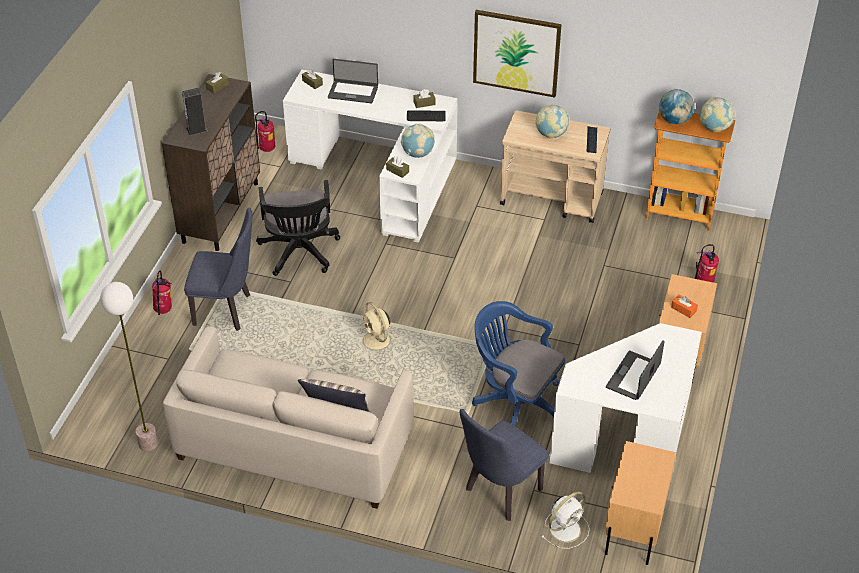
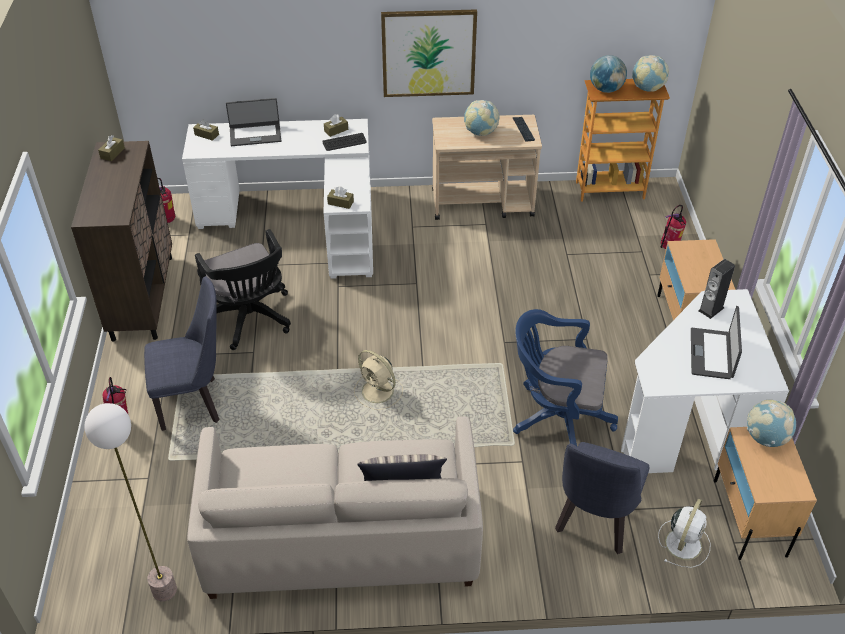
camera: 20 degrees left, 0 degrees up
(196, 129) = (108, 203): speaker -> speaker (711, 309)
(418, 153) = (353, 181): globe -> globe (766, 438)
(683, 309) = (701, 273): orange tissue box -> none

